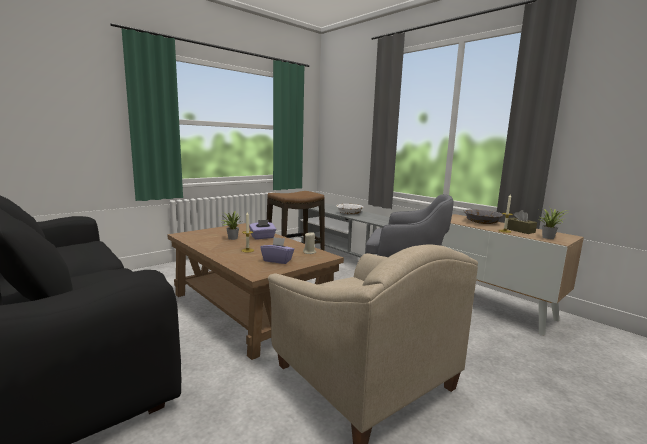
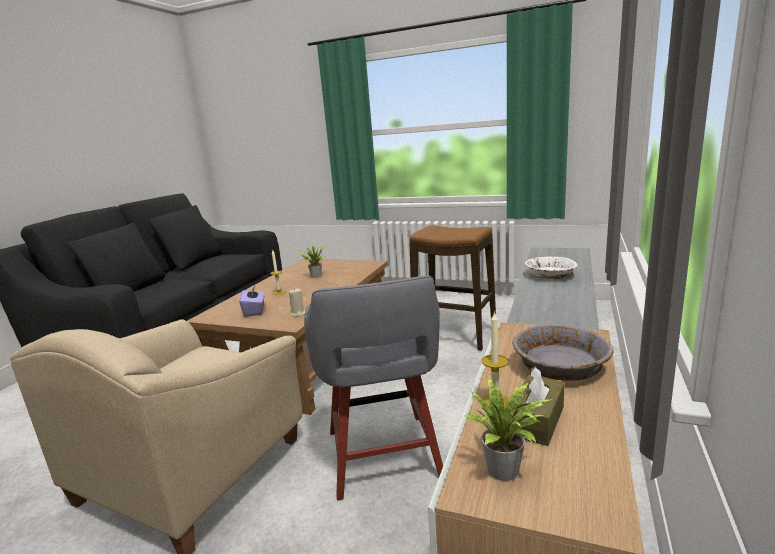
camera: 65 degrees right, 5 degrees up
(262, 237) = (335, 282): purple tissue box -> none

